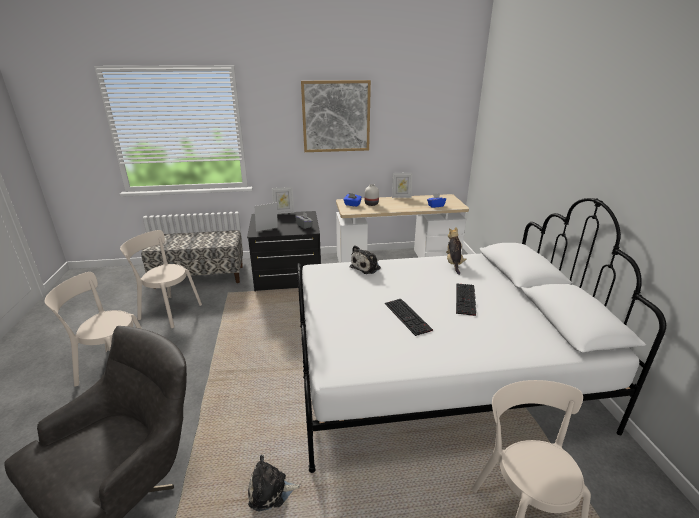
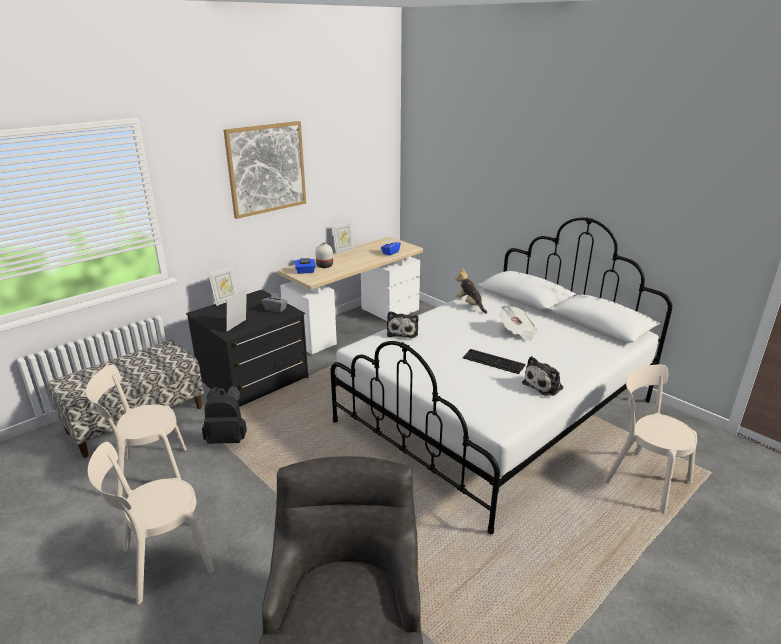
camera: 35 degrees left, 0 degrees up
(229, 308) = (228, 438): none -> black backpack
(271, 491) = (476, 565): plush toy -> plush toy (544, 385)
(466, 299) = (517, 332): keyboard -> newspaper

